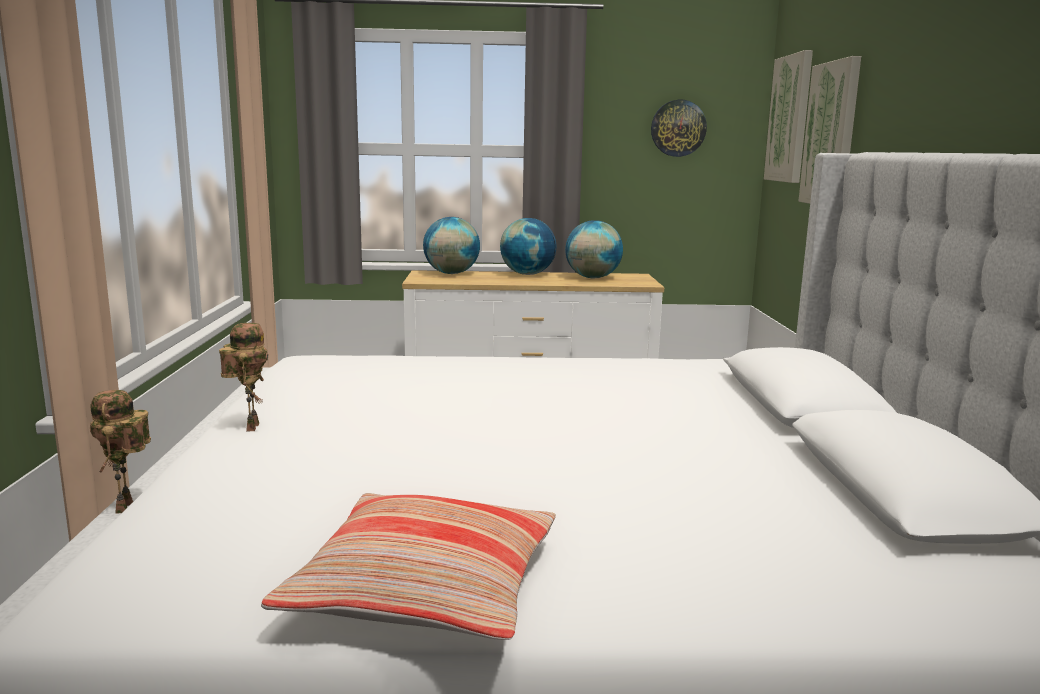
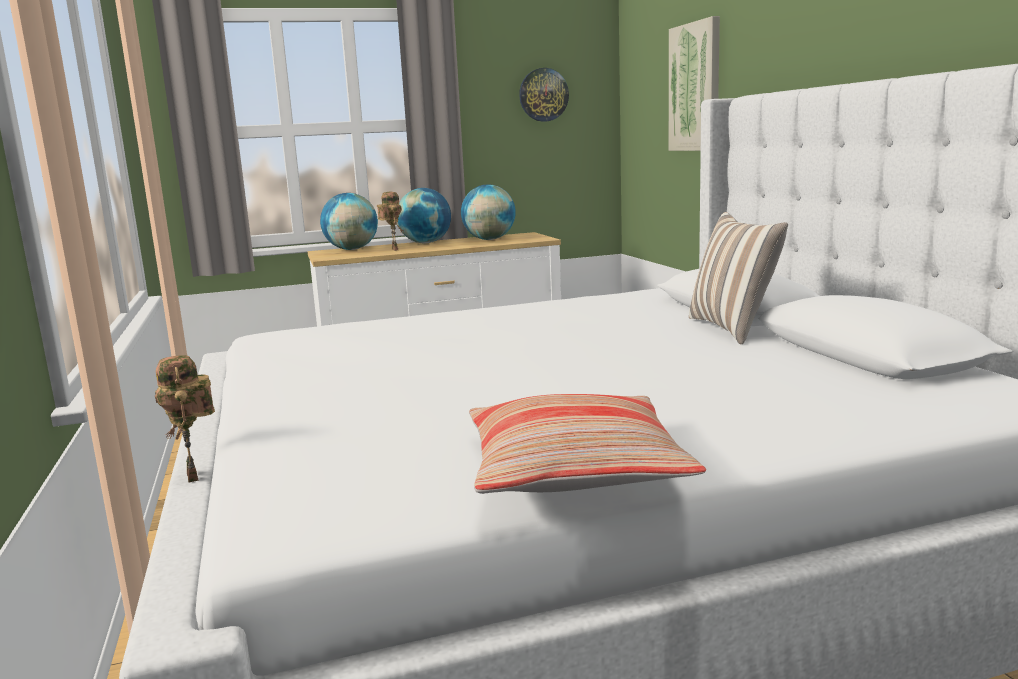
camera: 15 degrees left, 0 degrees up
(250, 426) = (275, 390): toy robot -> toy robot (393, 249)
(771, 428) = (733, 328): none -> pillow
(790, 119) = (646, 79): picture -> none

